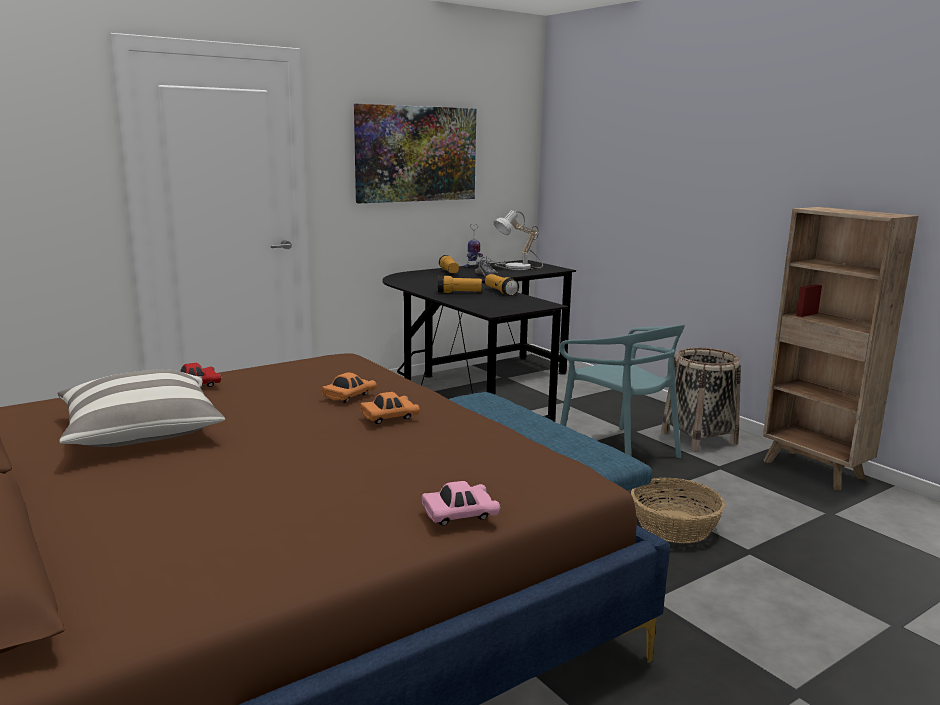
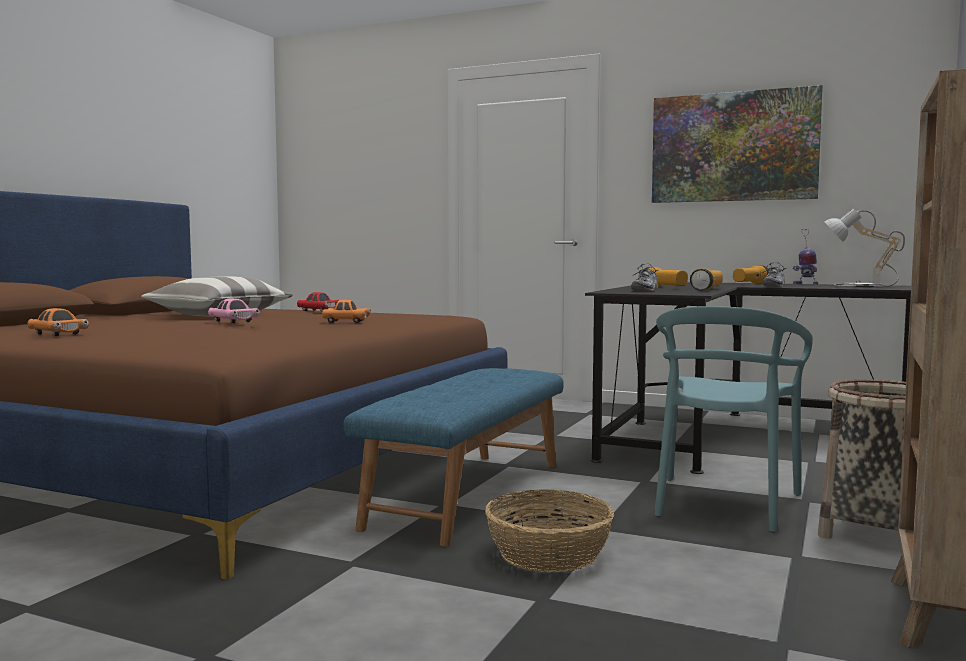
camera: 60 degrees right, 10 degrees down
(389, 418) = (306, 327): orange toy car -> orange toy car (57, 334)
(459, 516) = (110, 345): pink toy car -> pink toy car (233, 322)
(487, 302) = (645, 290): none -> shoe

